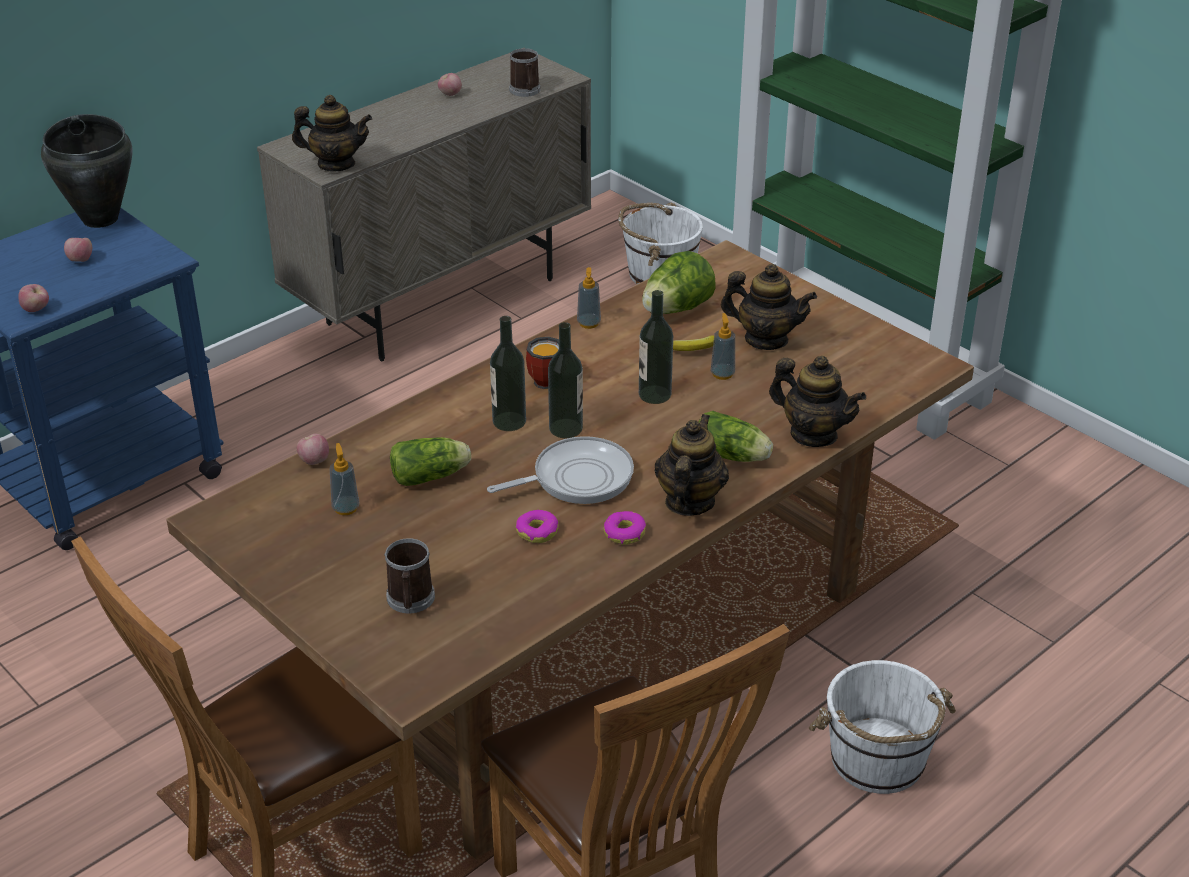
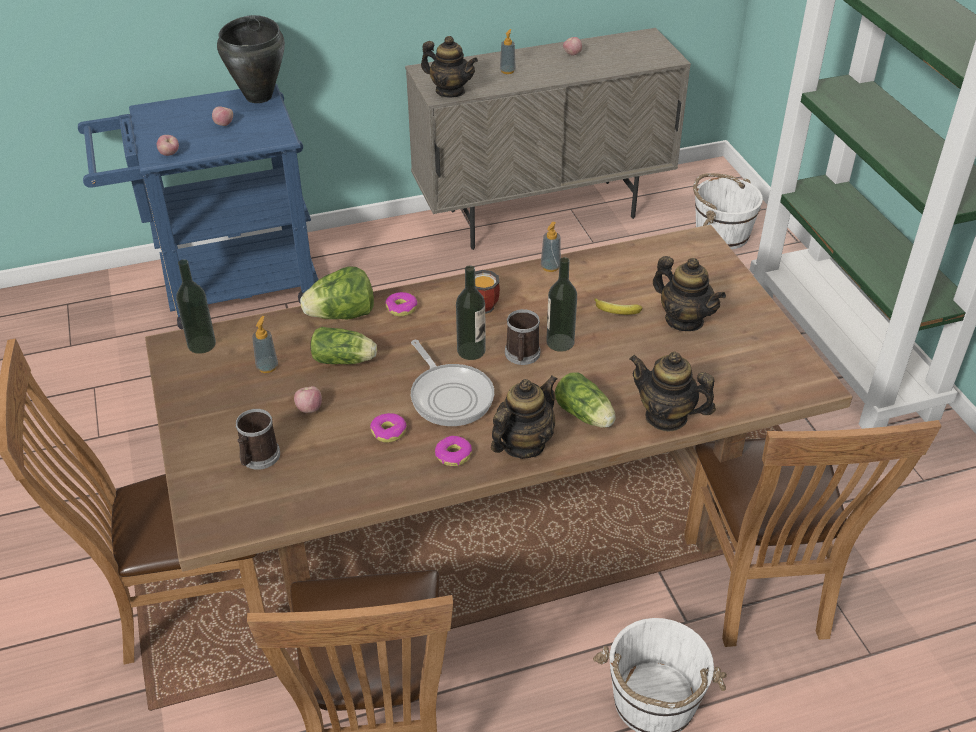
camera: 25 degrees right, 5 degrees up
(314, 461) = (272, 322): apple -> apple (309, 409)
(455, 407) = (401, 308): none -> donut
(509, 421) = (433, 332): bottle -> bottle (201, 344)
(525, 91) = (631, 63): mug -> mug (522, 356)
(577, 478) = (450, 396): frying pan -> frying pan turned 60 degrees clockwise
(676, 309) = (628, 274): lettuce -> lettuce (342, 315)
(722, 374) = (627, 340): soap dispenser -> soap dispenser (507, 71)
(813, 434) = (666, 417): teapot -> teapot turned 150 degrees clockwise
(918, 621) = (760, 593): none -> brown chair

